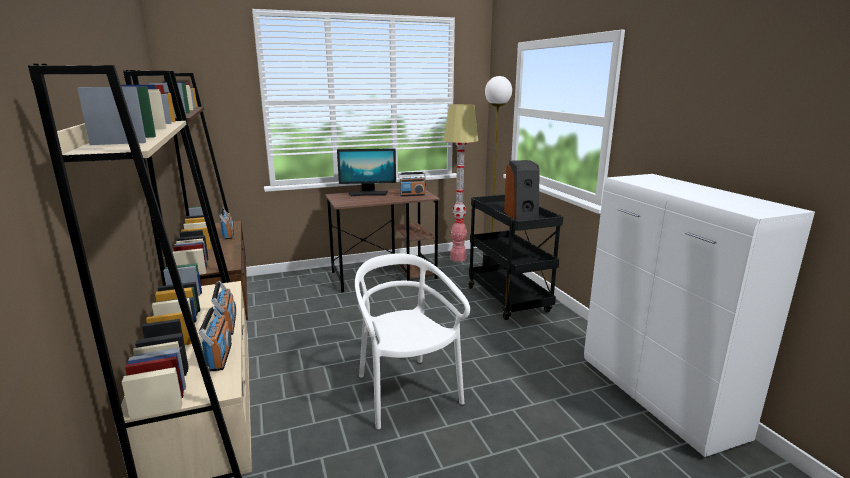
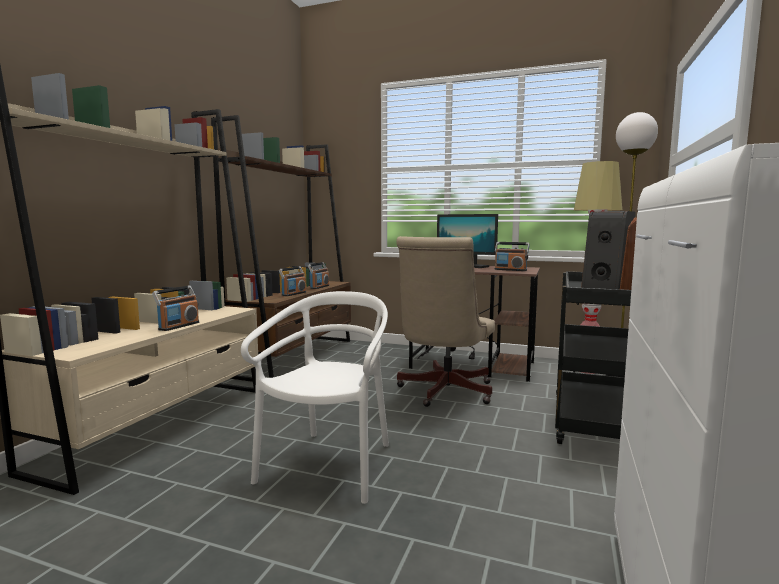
camera: 40 degrees right, 10 degrees down
(220, 357) = (124, 339): radio -> radio (293, 294)
(396, 306) = (443, 392): none -> beige office chair

